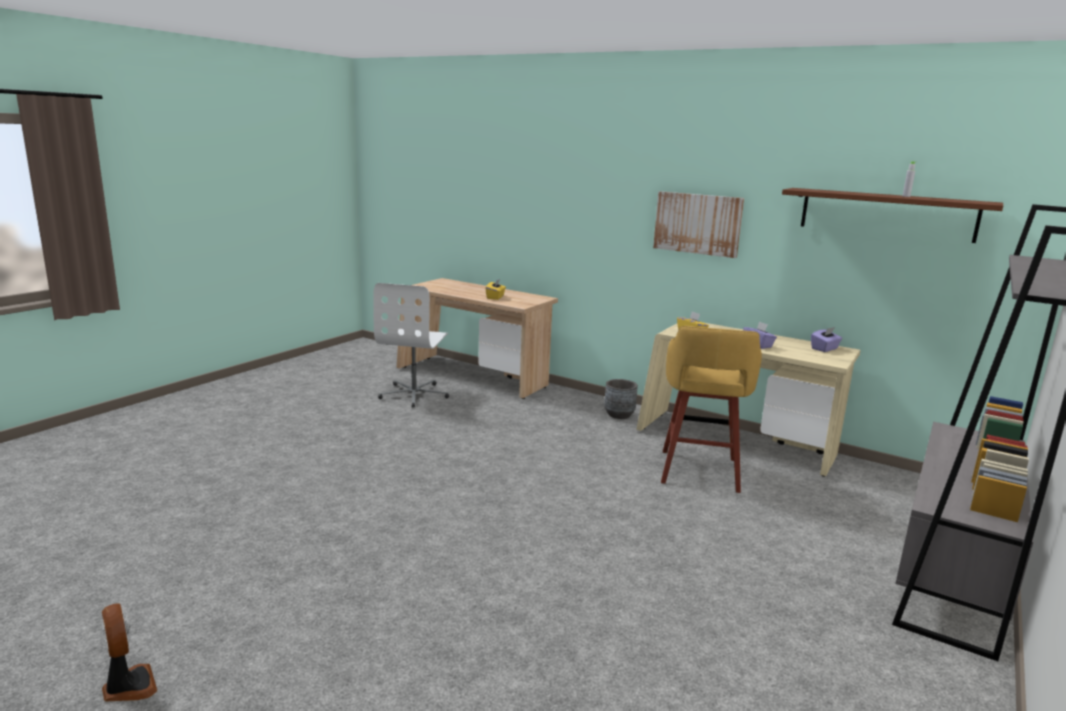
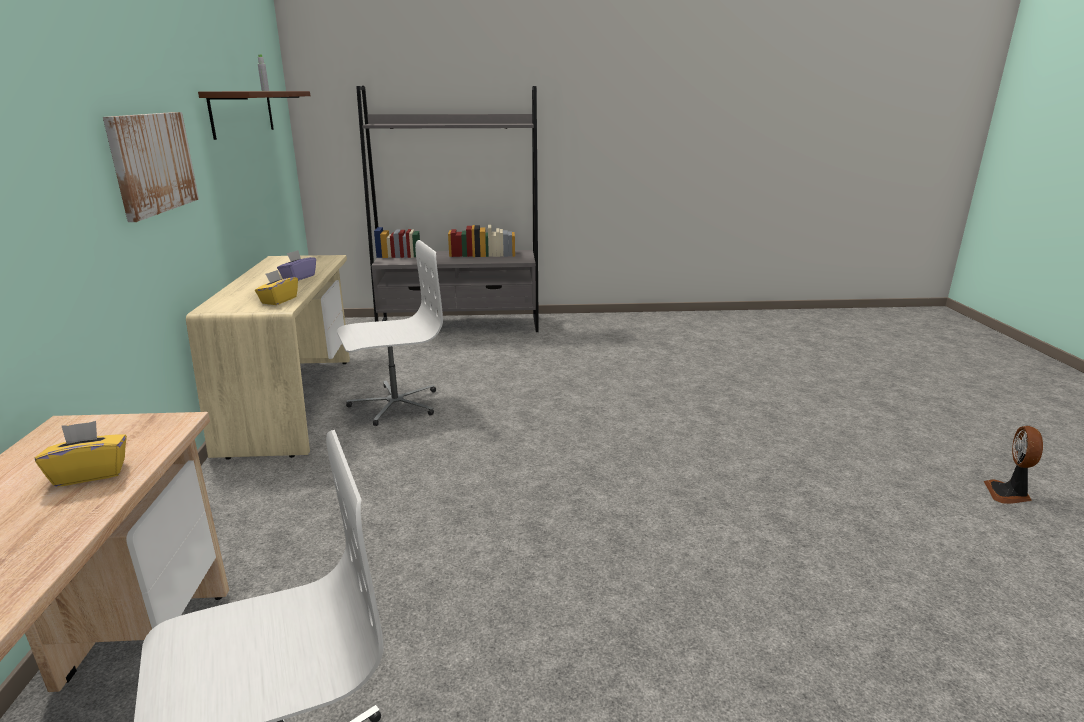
camera: 125 degrees left, 5 degrees up
(619, 415) = (249, 484): grey planter -> none
(699, 472) = (394, 404): yellow stool -> white office chair
(824, 349) = (283, 262): purple tissue box -> none

